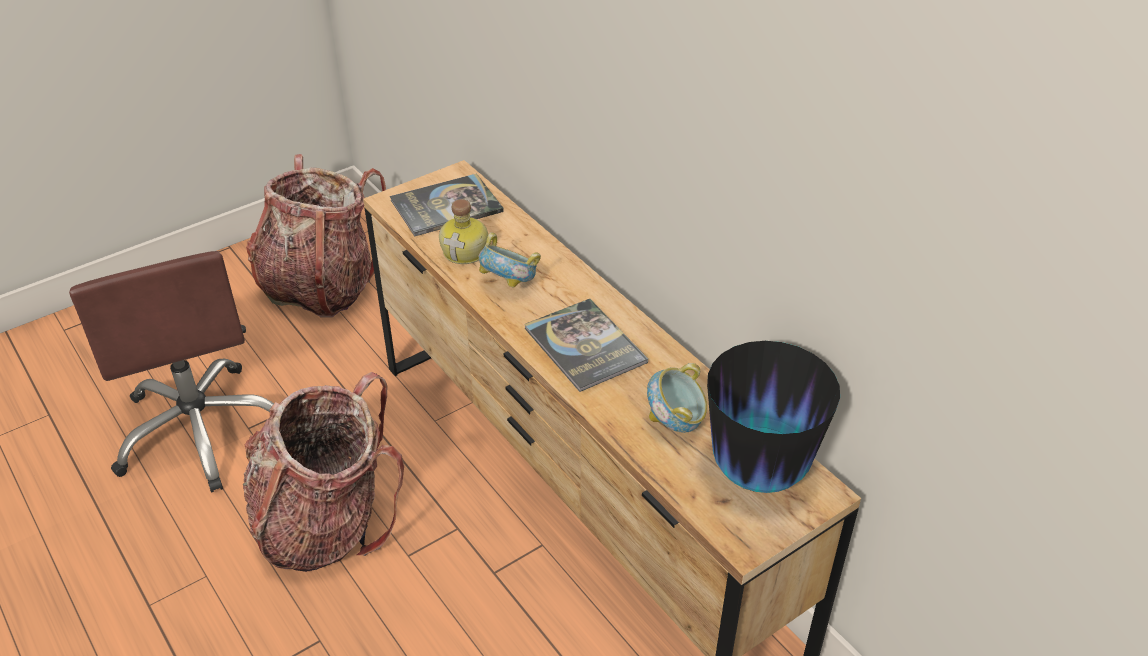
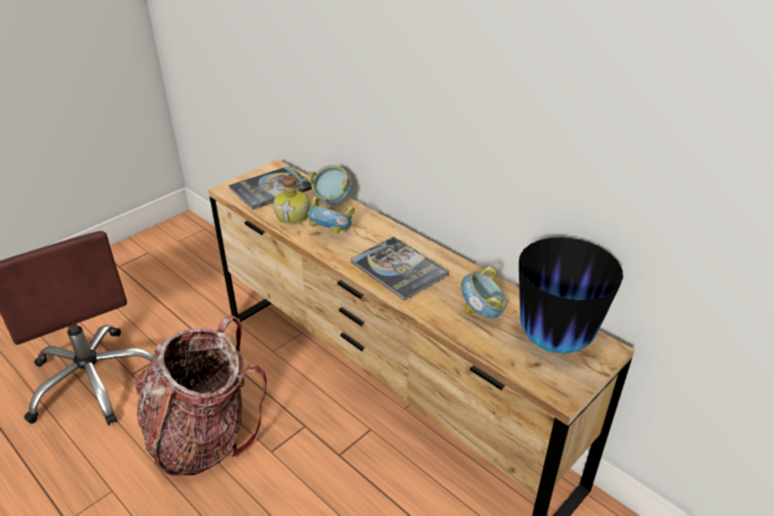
camera: 10 degrees left, 5 degrees down
(321, 286) = (172, 270): backpack -> none
(522, 235) = (332, 201): none -> bowl

